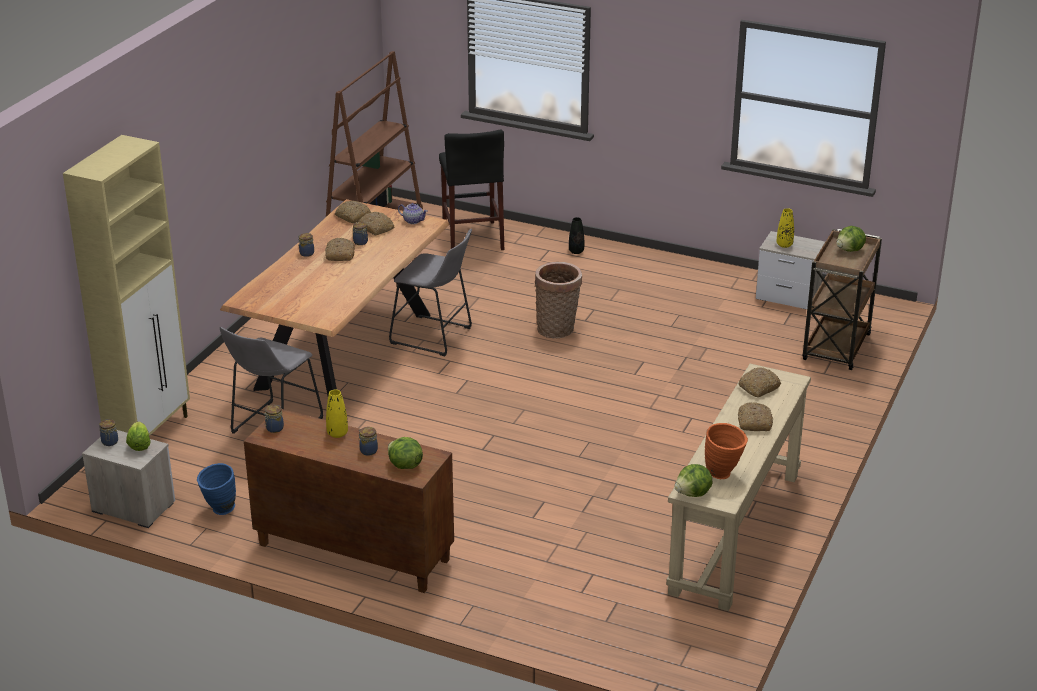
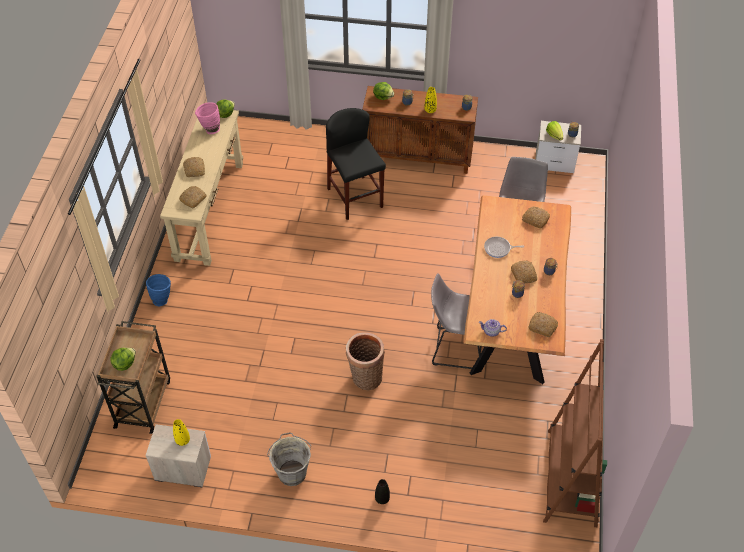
camera: 165 degrees right, 20 degrees up
(150, 433) = (587, 215): beige cabinet -> none
(219, 511) = (506, 168): blue vase -> blue vase (162, 299)
(352, 279) = (498, 249): none -> frying pan
(376, 228) = (515, 314): bread -> bread (535, 219)
(473, 237) = (483, 500): black stool -> black stool (355, 198)
(666, 278) = (292, 472): none -> grey bucket
(724, 474) = (209, 129): orange vase -> pink vase

